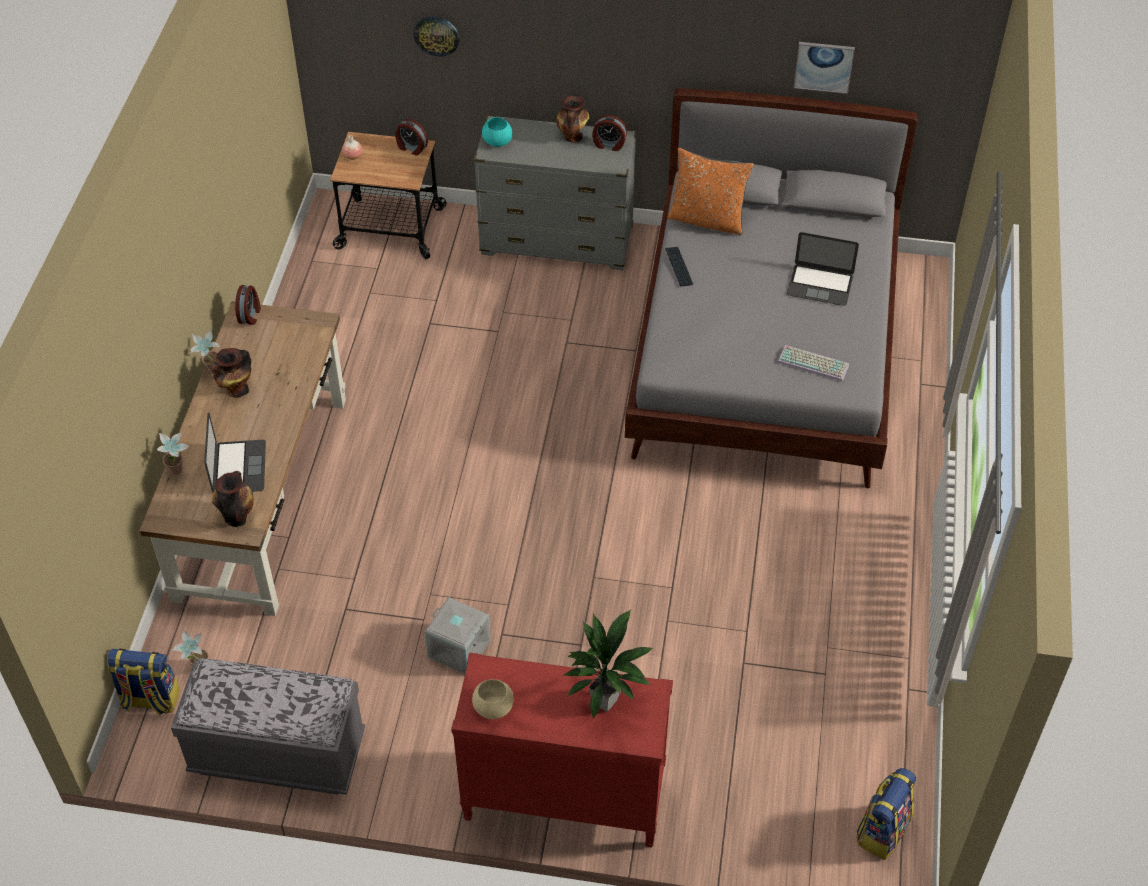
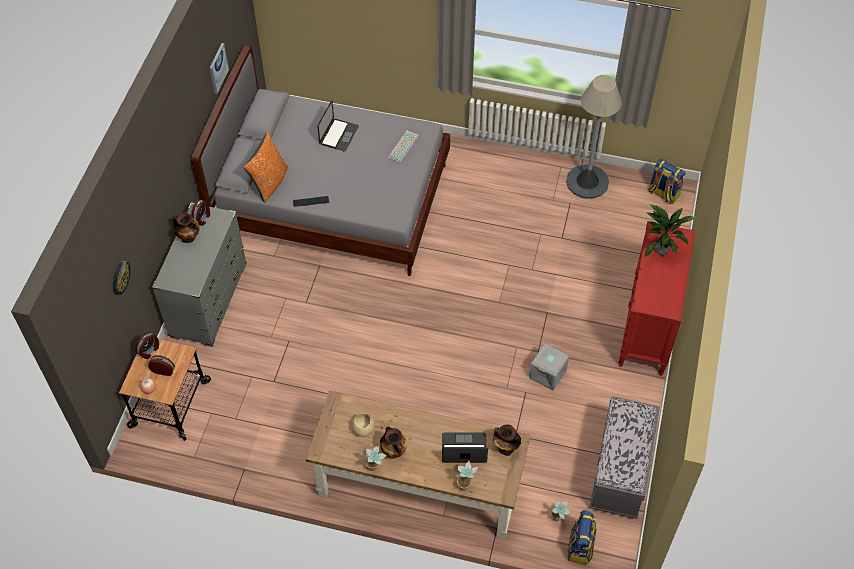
camera: 85 degrees left, 5 degrees up
(250, 315) = (322, 446): alarm clock -> alarm clock (163, 370)
(492, 706) = (666, 301): beige bowl -> beige bowl (363, 429)
(498, 141) = (183, 281): turquoise bowl -> none
(882, 701) = (587, 182): none -> grey floor lamp

